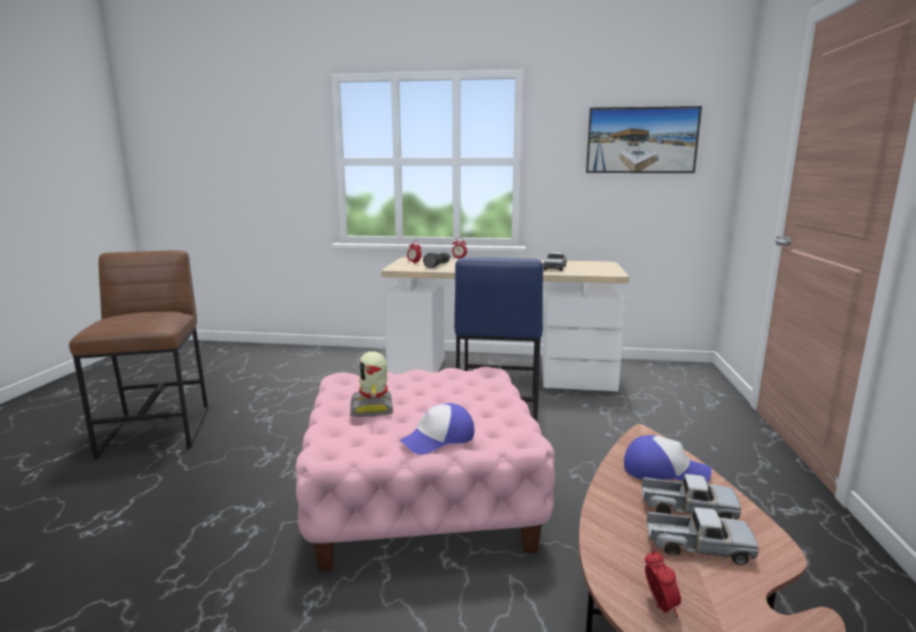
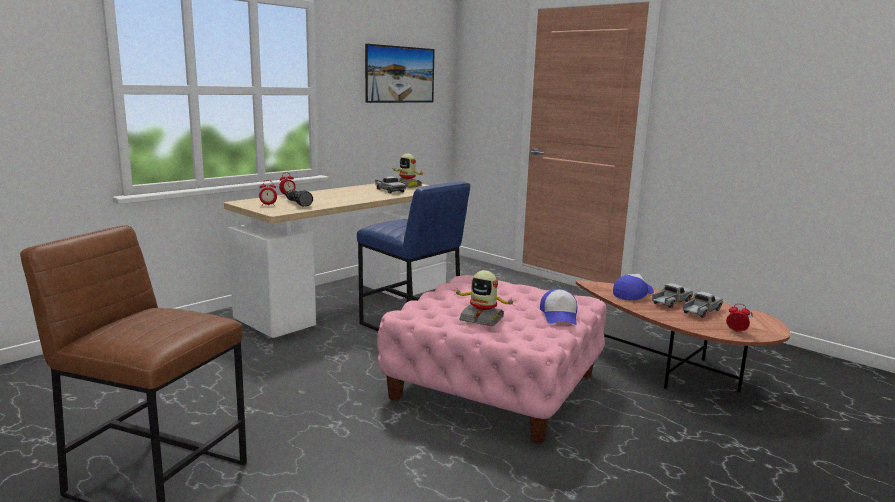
camera: 55 degrees left, 0 degrees up
(593, 266) = (406, 186): none -> toy robot

